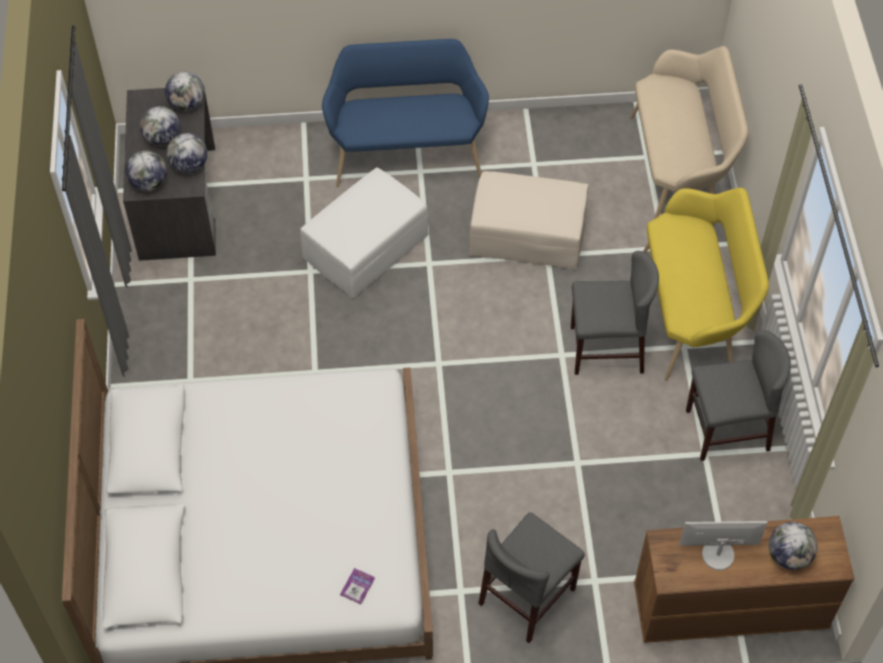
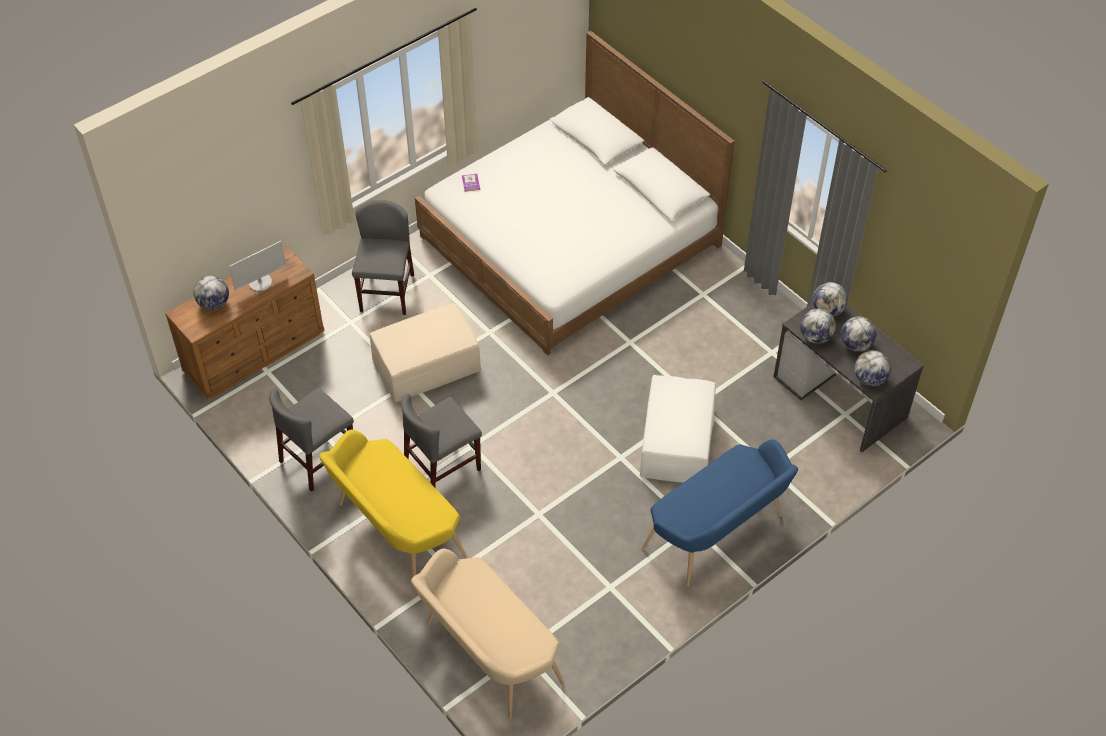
camera: 145 degrees right, 5 degrees down
(527, 235) = (566, 522): beige ottoman -> beige ottoman (426, 366)

